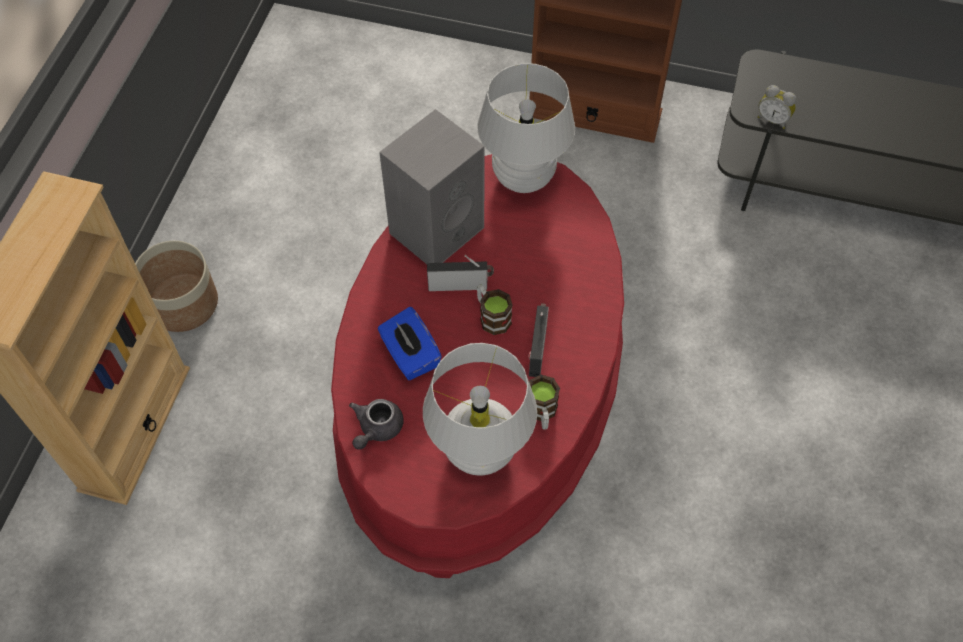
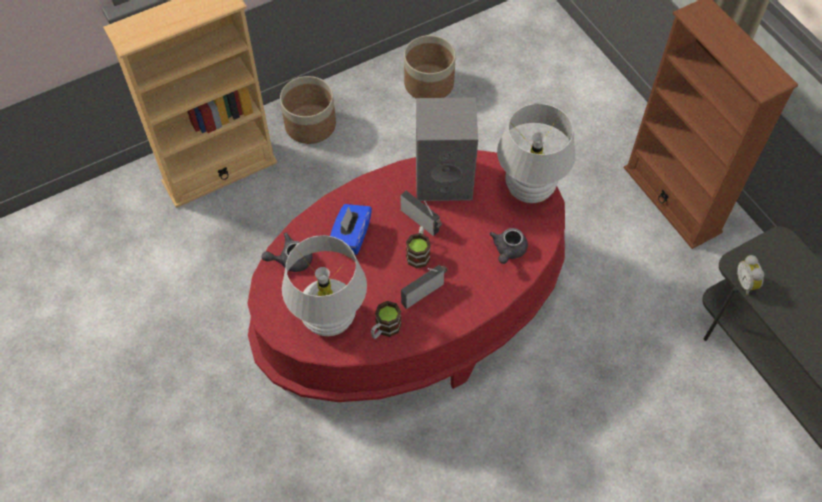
camera: 45 degrees right, 0 degrees up
(263, 172) = (429, 83): none -> planter
(567, 247) = (508, 251): none -> grey teapot

